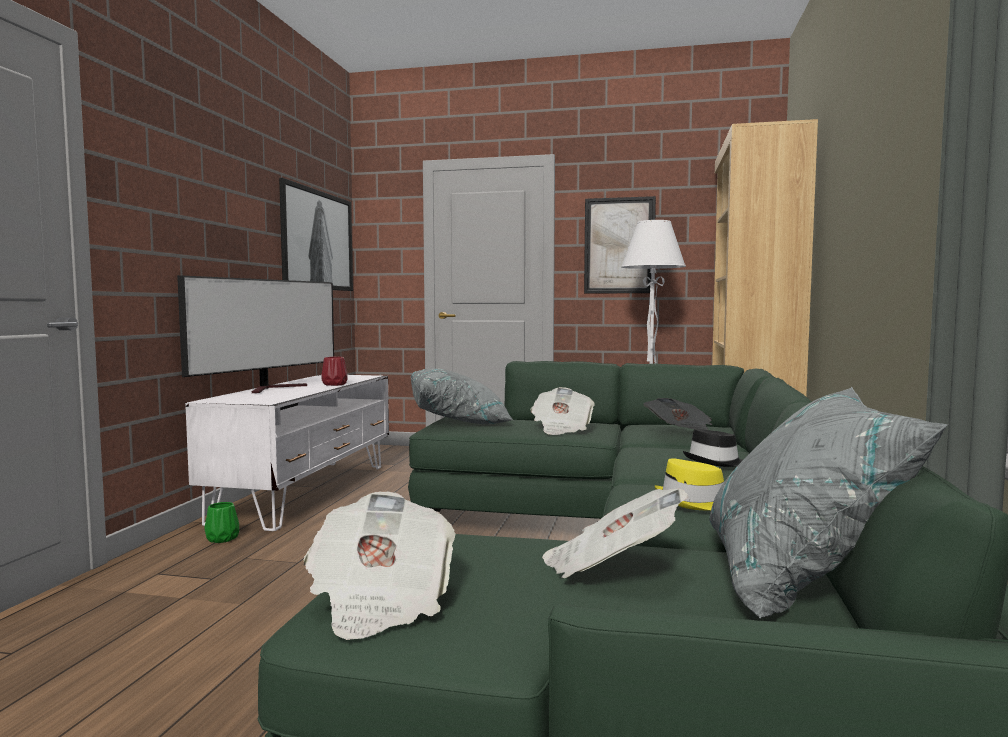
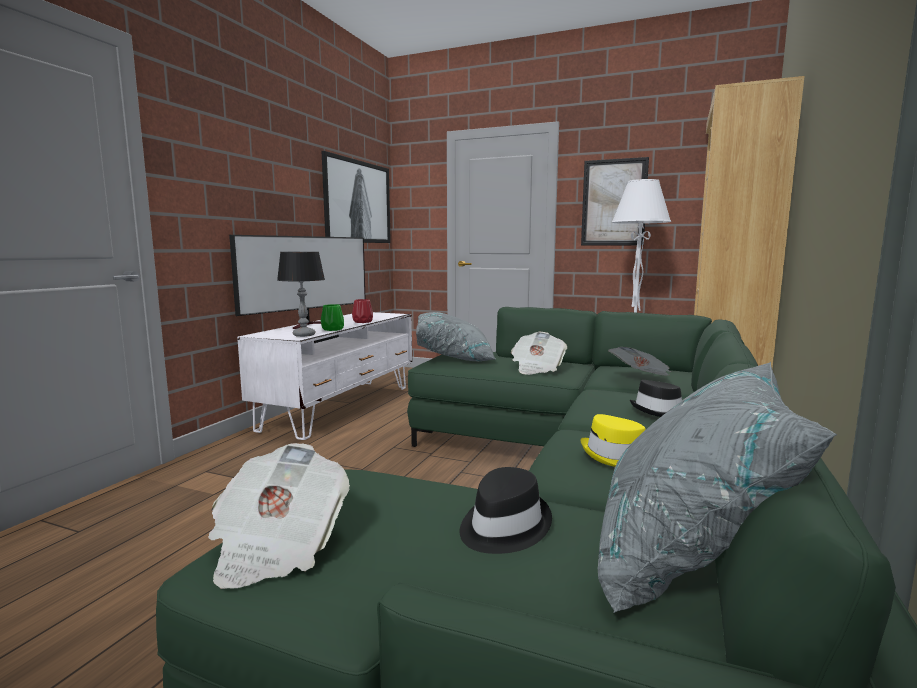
camera: 10 degrees right, 5 degrees up
(223, 538) = (264, 444): green vase -> green vase (333, 329)
(273, 399) = (304, 335): none -> table lamp
(610, 568) = (503, 526): newspaper -> black hat

